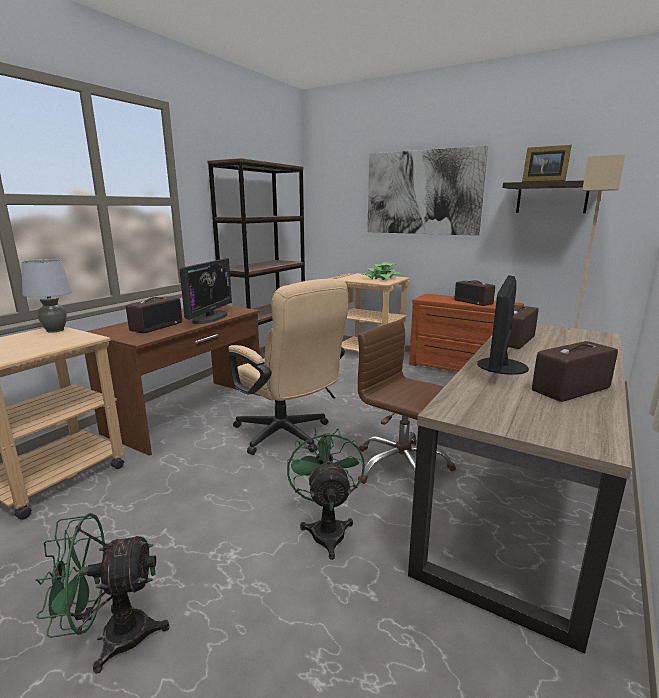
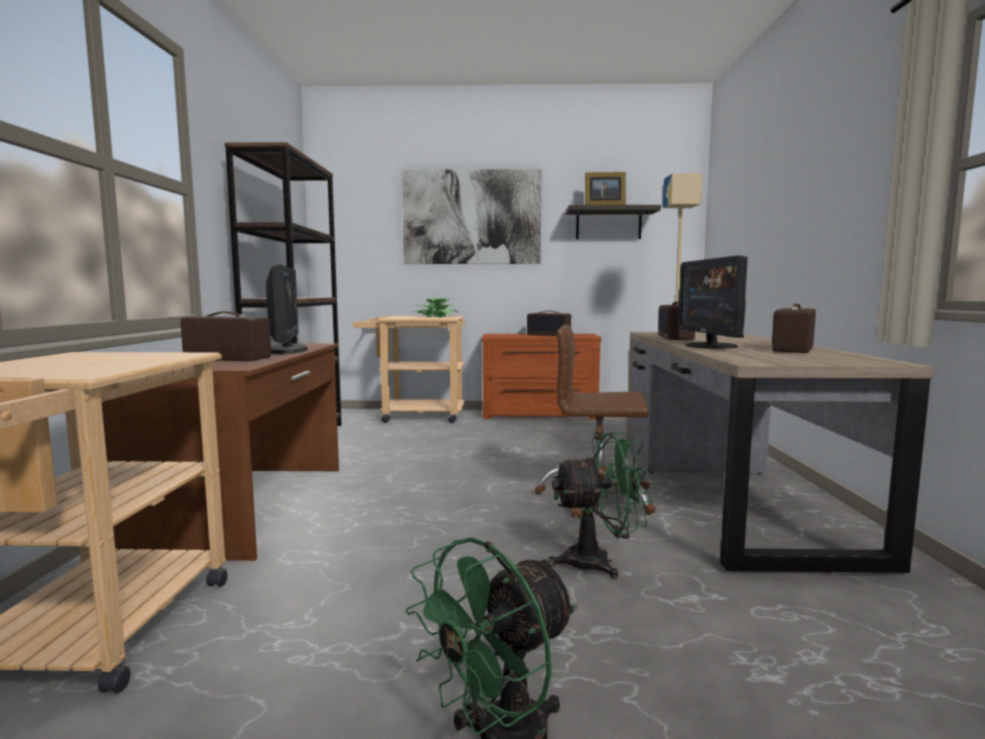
camera: 30 degrees left, 10 degrees down
(55, 330) = (89, 354): grey table lamp -> none
(156, 326) = (226, 358): radio -> radio turned 75 degrees counterclockwise
(287, 436) = (434, 499): beige office chair -> none
(327, 529) = (599, 562): green fan -> green fan turned 120 degrees clockwise

